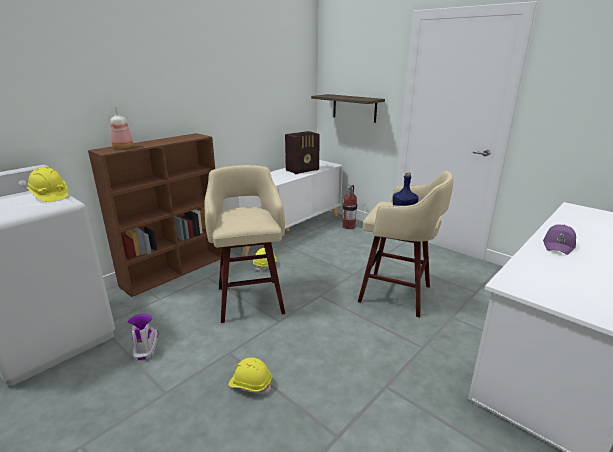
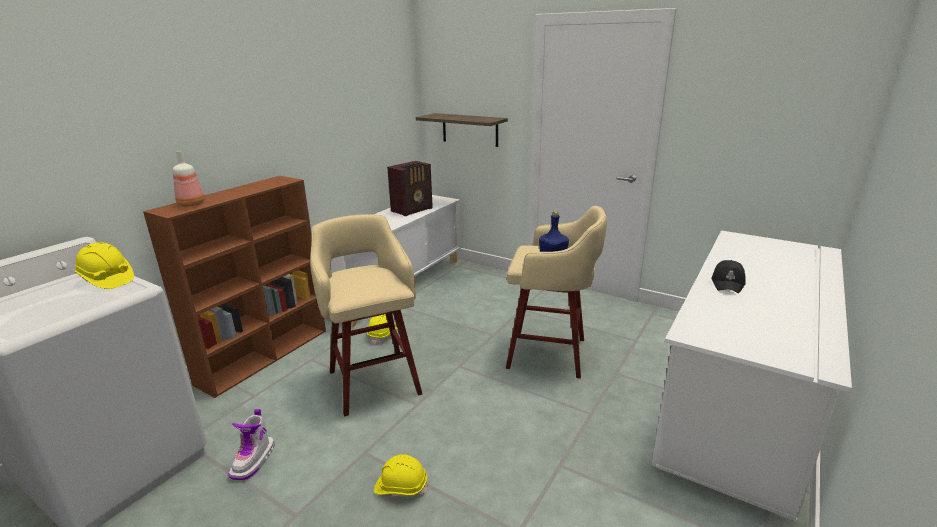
camera: 10 degrees left, 0 degrees up
(146, 347) = (254, 461): boot -> boot turned 150 degrees counterclockwise
(348, 226) = (474, 274): fire extinguisher -> none
(559, 245) = (728, 283): purple cap -> black cap

